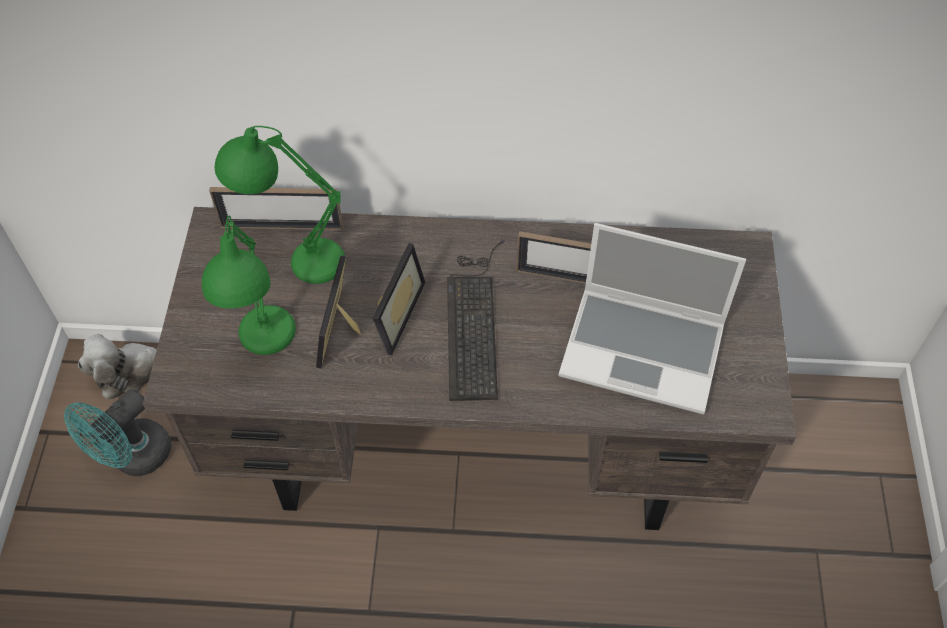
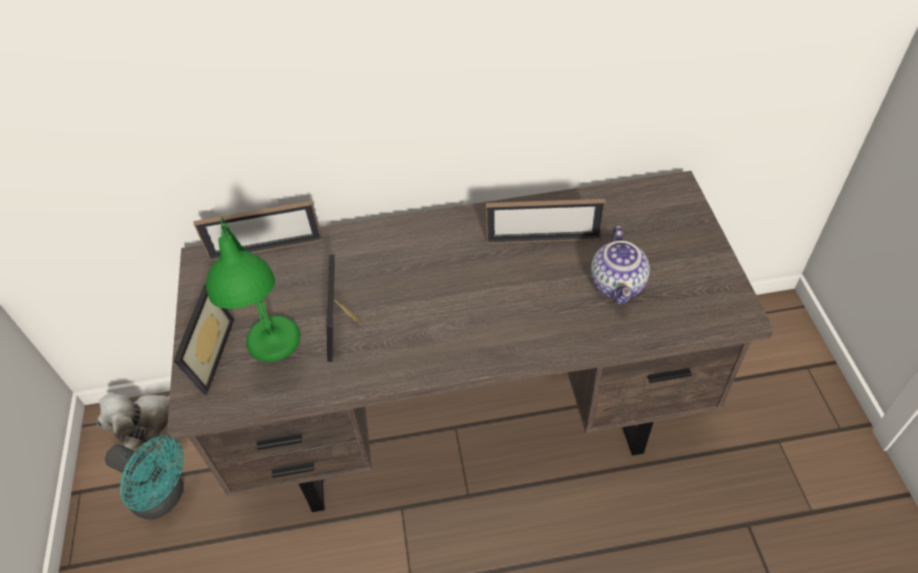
camera: 10 degrees left, 5 degrees down
(134, 458) = (164, 497): turquoise fan -> turquoise fan turned 90 degrees counterclockwise
(294, 261) = (285, 275): green table lamp -> none
(392, 313) = (386, 301): picture frame -> picture frame (205, 355)
(473, 321) = (461, 292): keyboard -> none
(644, 350) = (618, 285): laptop -> teapot

